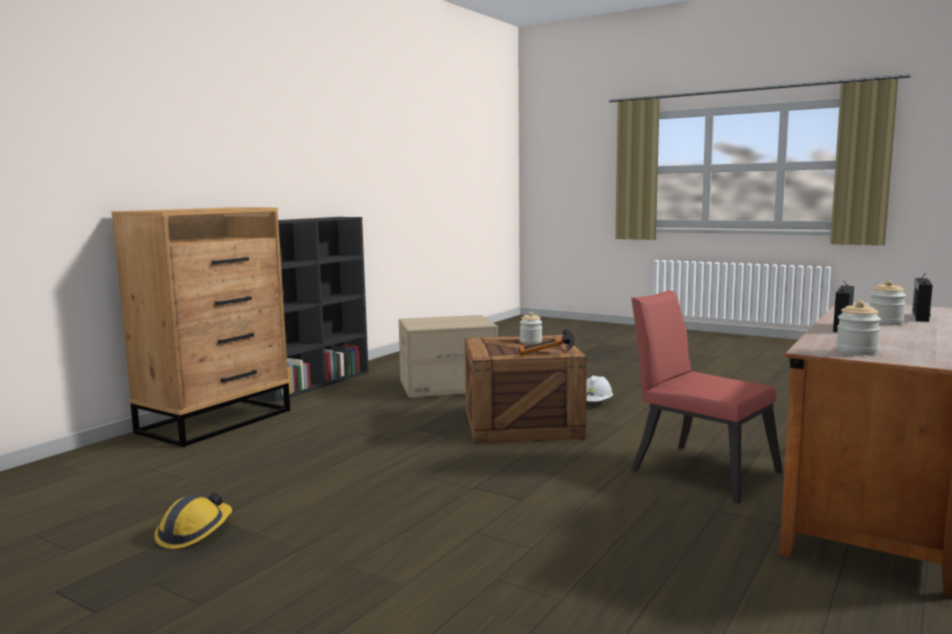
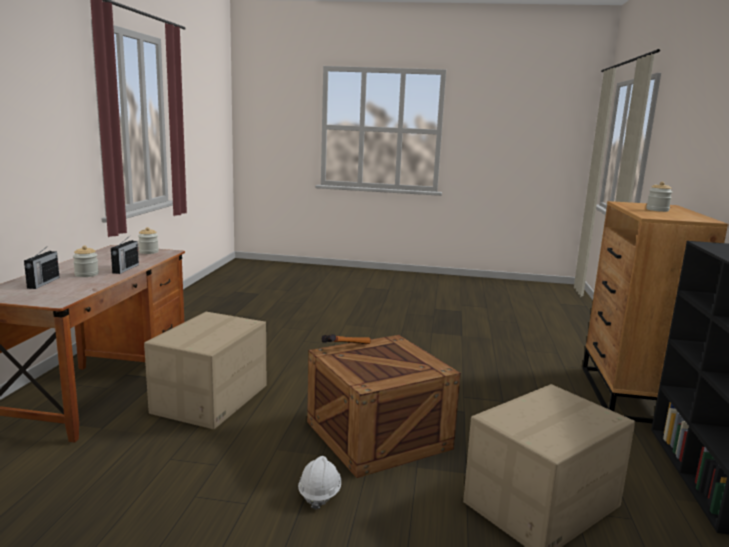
camera: 155 degrees right, 5 degrees up
(194, 531) = (458, 330): hard hat -> none
(531, 342) = (381, 370): jar -> jar (657, 210)
(698, 469) = (211, 399): red chair -> cardboard box

